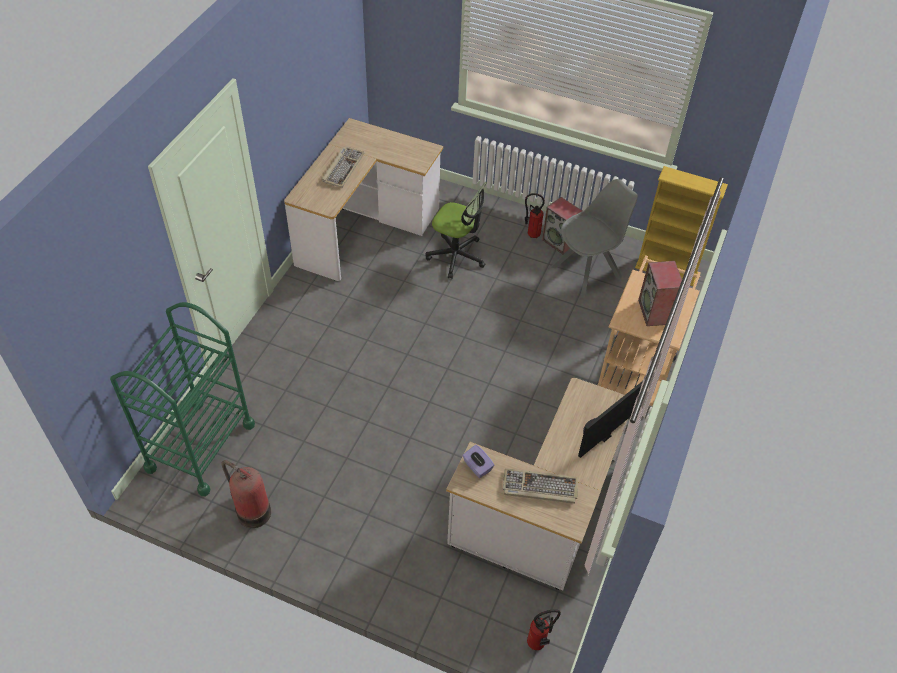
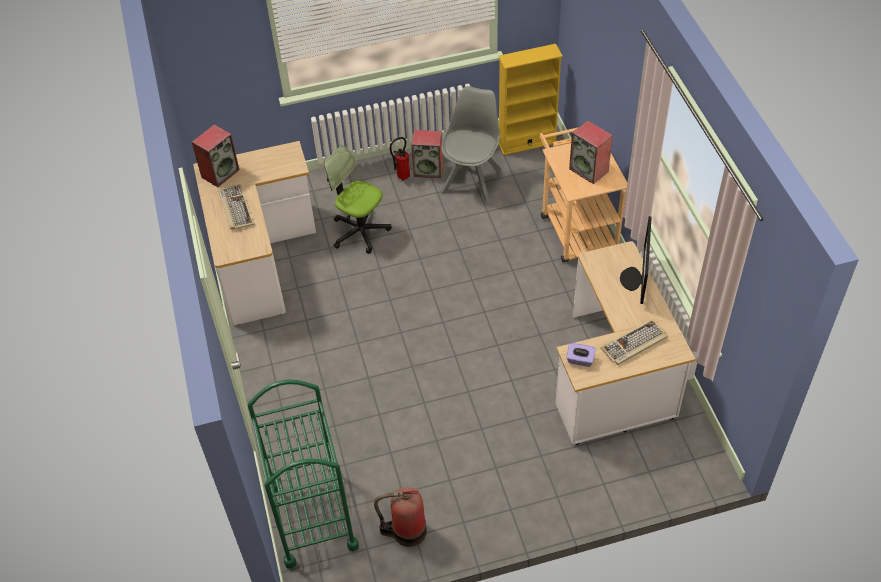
camera: 35 degrees left, 0 degrees up
(360, 136) = (220, 173): none -> speaker
(456, 256) = (360, 231): office chair -> office chair turned 135 degrees counterclockwise
(539, 643) = (696, 462): fire extinguisher -> none

